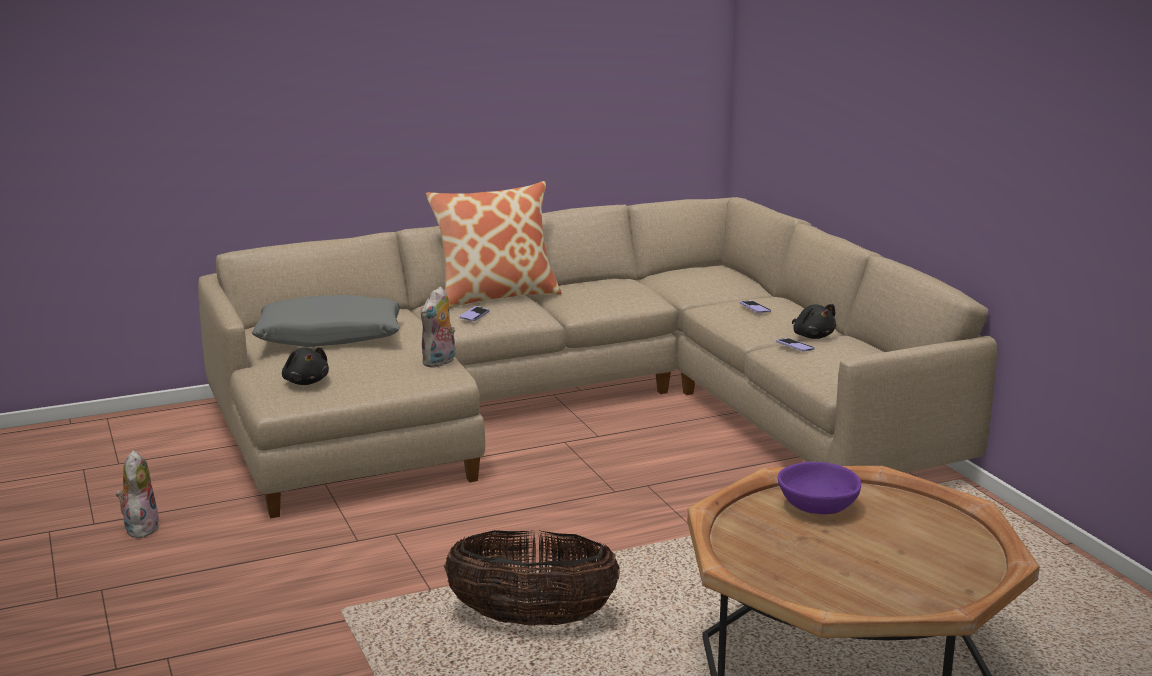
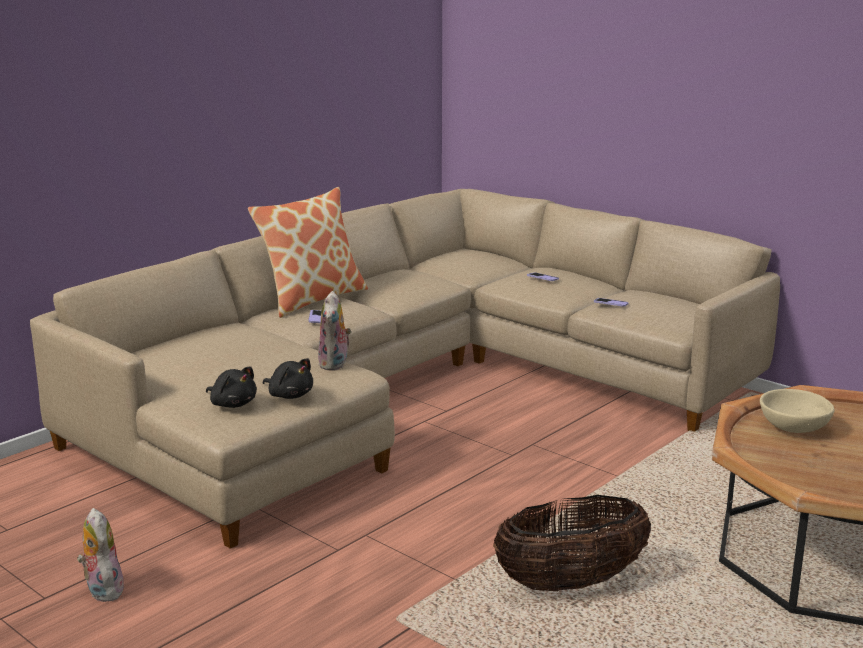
camera: 25 degrees left, 0 degrees up
(329, 336) = (208, 358): grey pillow -> none
(812, 336) = (609, 294): black plush toy -> black plush toy (289, 395)
(818, 508) = (794, 428): purple bowl -> beige bowl

